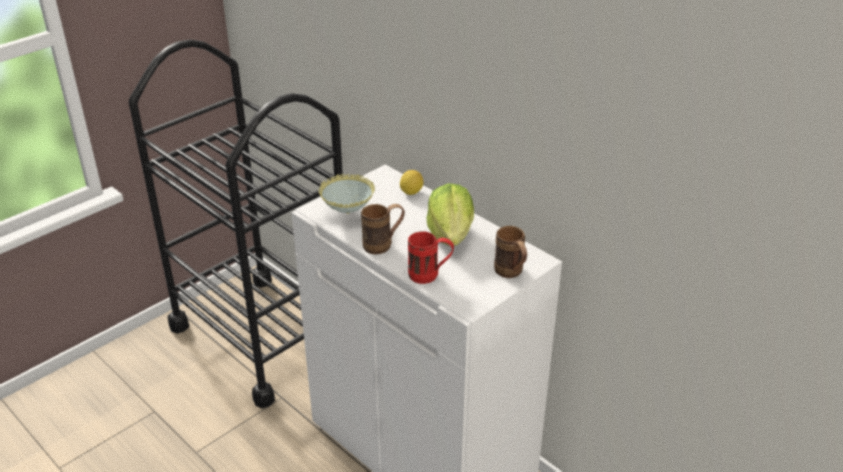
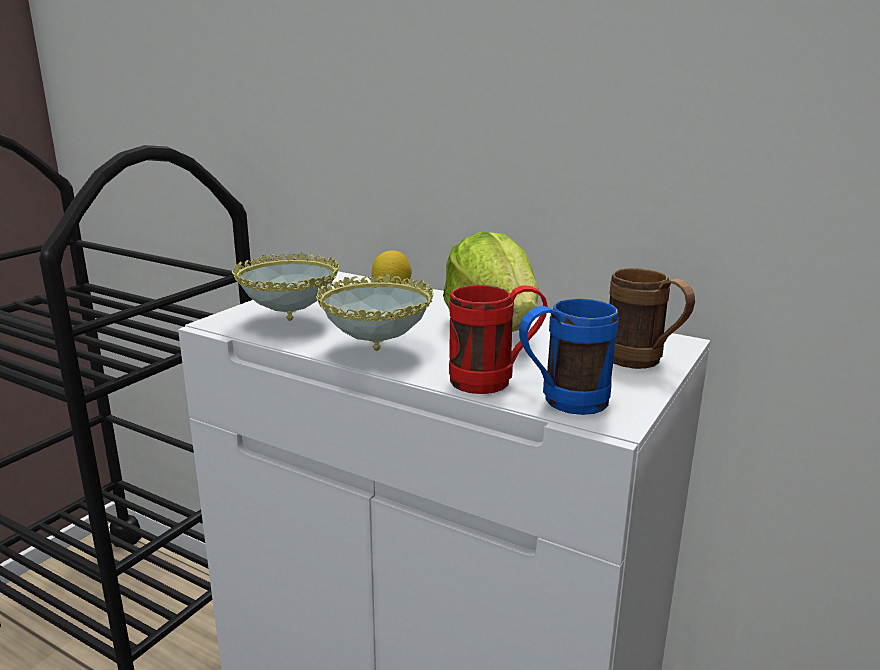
camera: 15 degrees left, 15 degrees down
(383, 245) = (377, 350): brown mug -> bowl
(452, 295) = (562, 403): none -> blue mug

